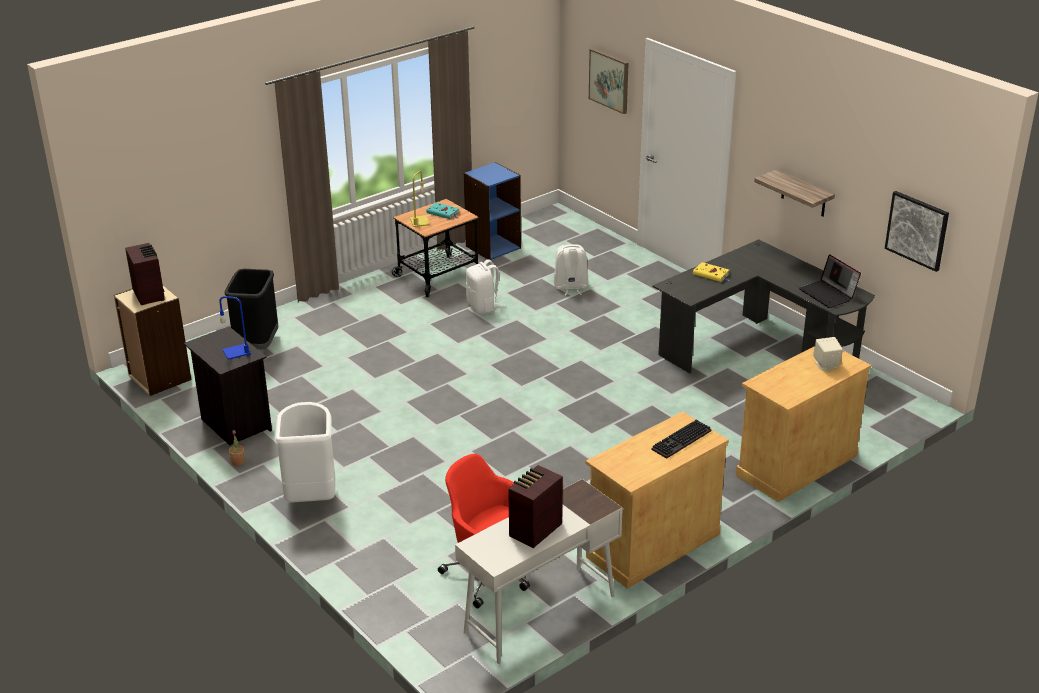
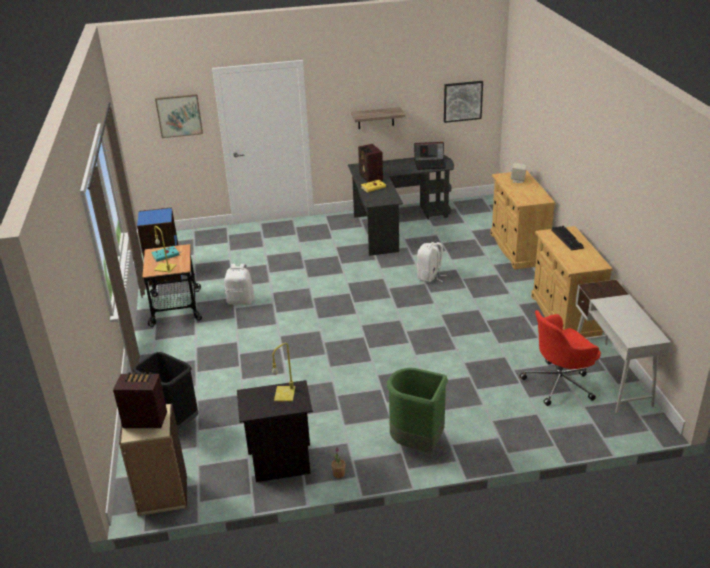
camera: 60 degrees left, 0 degrees up
(237, 351) = (284, 393): blue table lamp -> yellow table lamp
(311, 497) = (417, 444): white trash can -> green trash can
(534, 530) = (626, 315): radio -> radio (370, 178)
(570, 287) = (255, 261): white backpack -> white backpack (429, 277)

